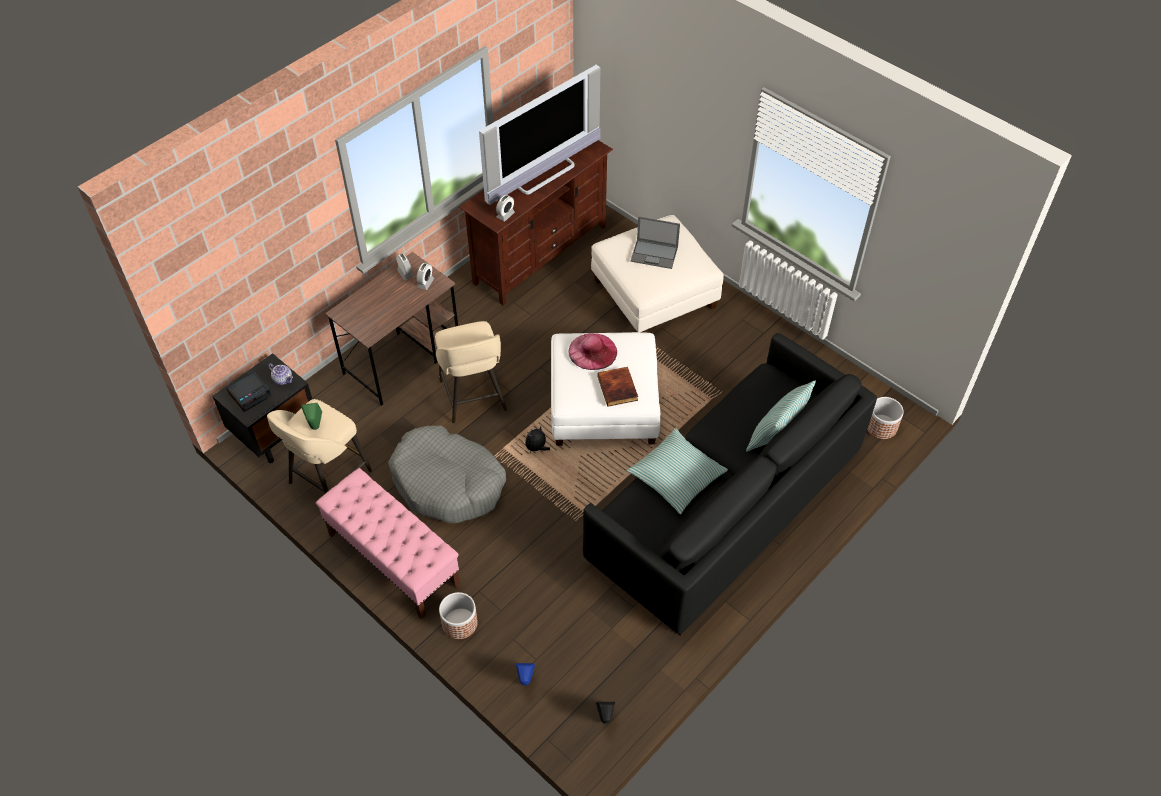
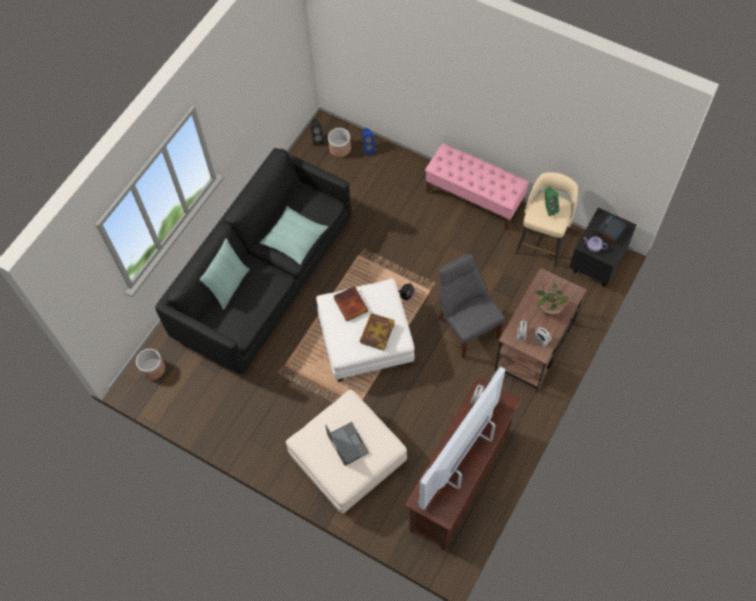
camera: 170 degrees right, 10 degrees up
(380, 302) = (549, 308): none -> potted plant
(448, 483) = (459, 256): grey dog bed -> none
(459, 623) = (418, 171): planter -> planter (340, 148)
(473, 397) = (466, 326): beige stool -> grey chair
(592, 351) = (377, 333): pink hat -> book
(655, 254) = (347, 443): laptop -> laptop turned 60 degrees clockwise

